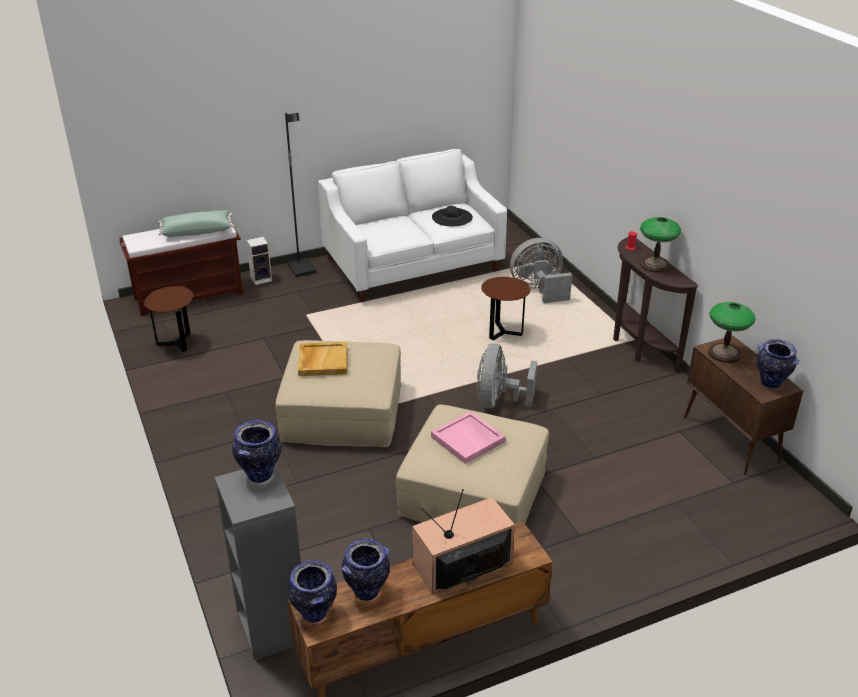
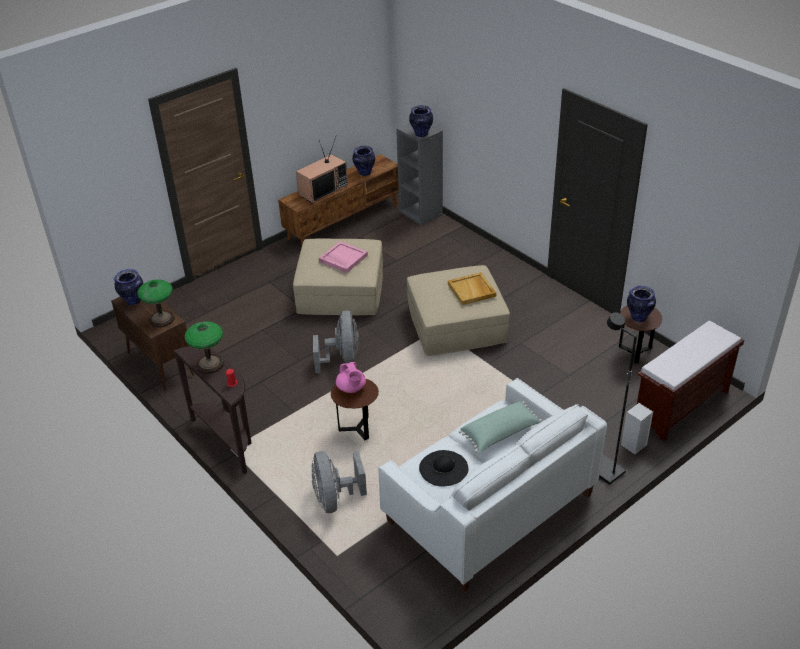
camera: 165 degrees right, 5 degrees up
(197, 231) = (678, 357): green pillow -> green pillow (500, 434)
(315, 614) = (384, 162): vase -> vase (638, 318)
(507, 291) = (351, 388): none -> pink teapot
(539, 290) = (335, 499): grey fan -> grey fan turned 105 degrees clockwise

